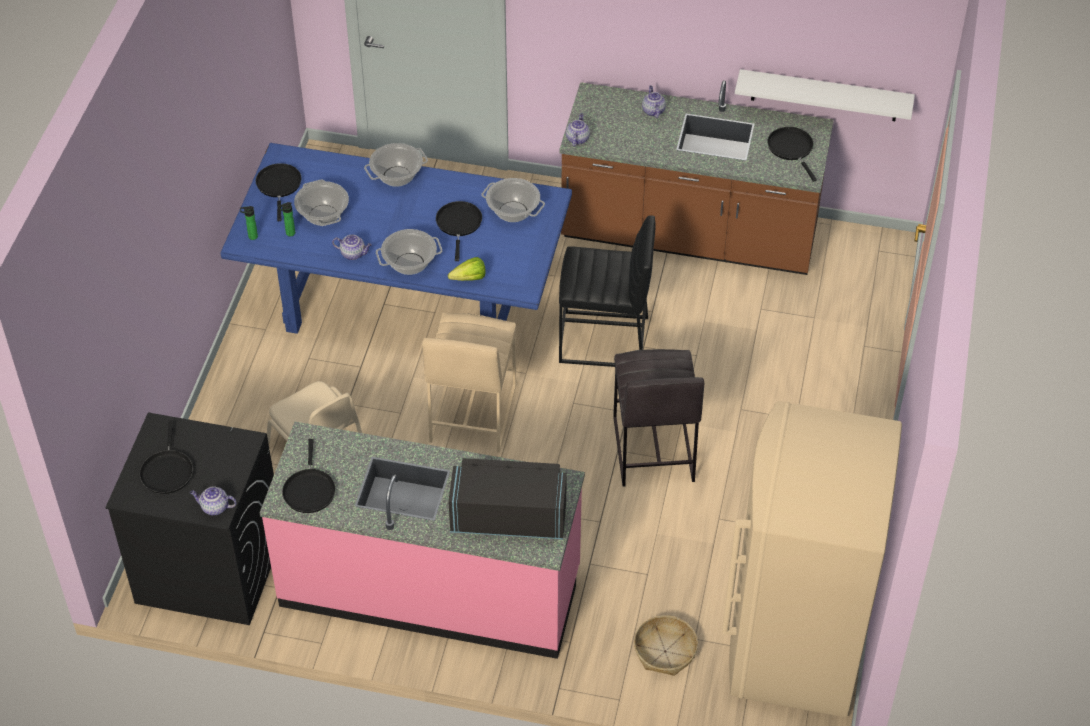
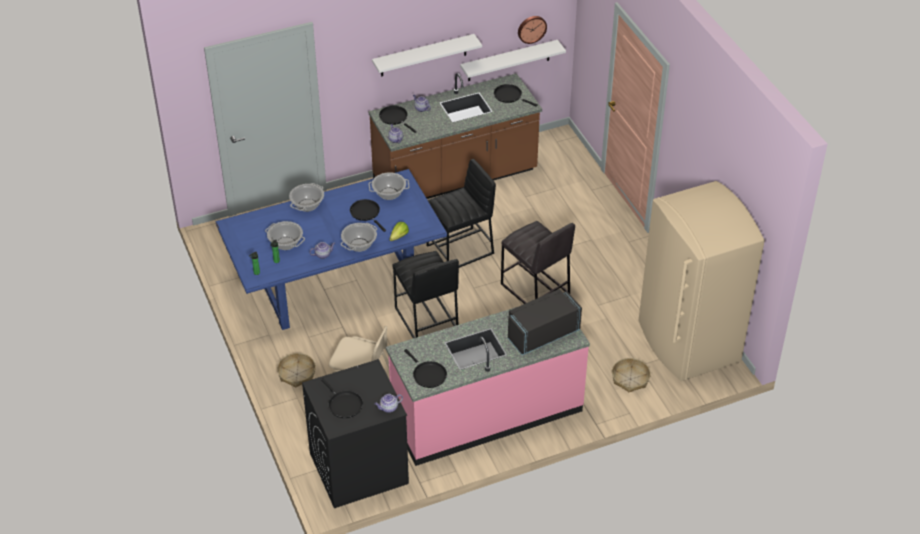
camera: 35 degrees left, 5 degrees down
(251, 400) = (296, 374): none -> basket
(279, 186) = (245, 240): black frying pan -> black frying pan (395, 118)
(471, 414) = (426, 319): beige stool -> black stool
(679, 33) = (423, 55): none -> white shelf
(870, 60) = (531, 28): none -> wall clock

